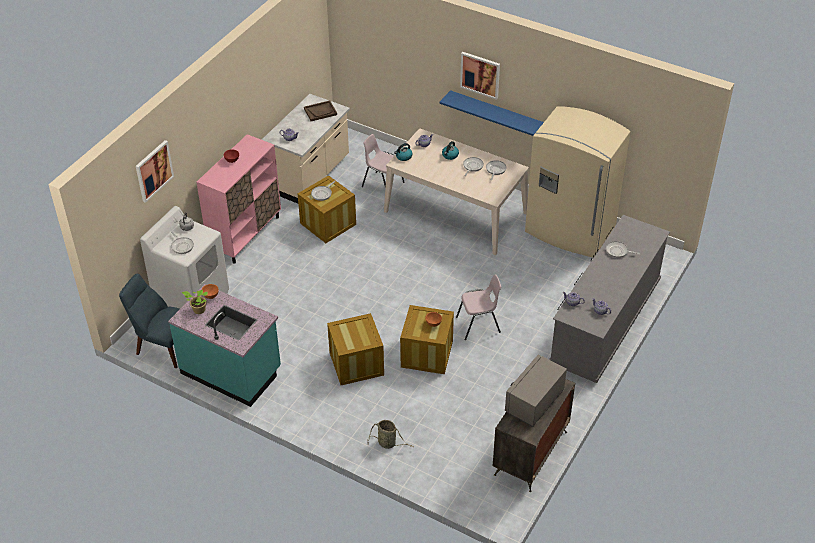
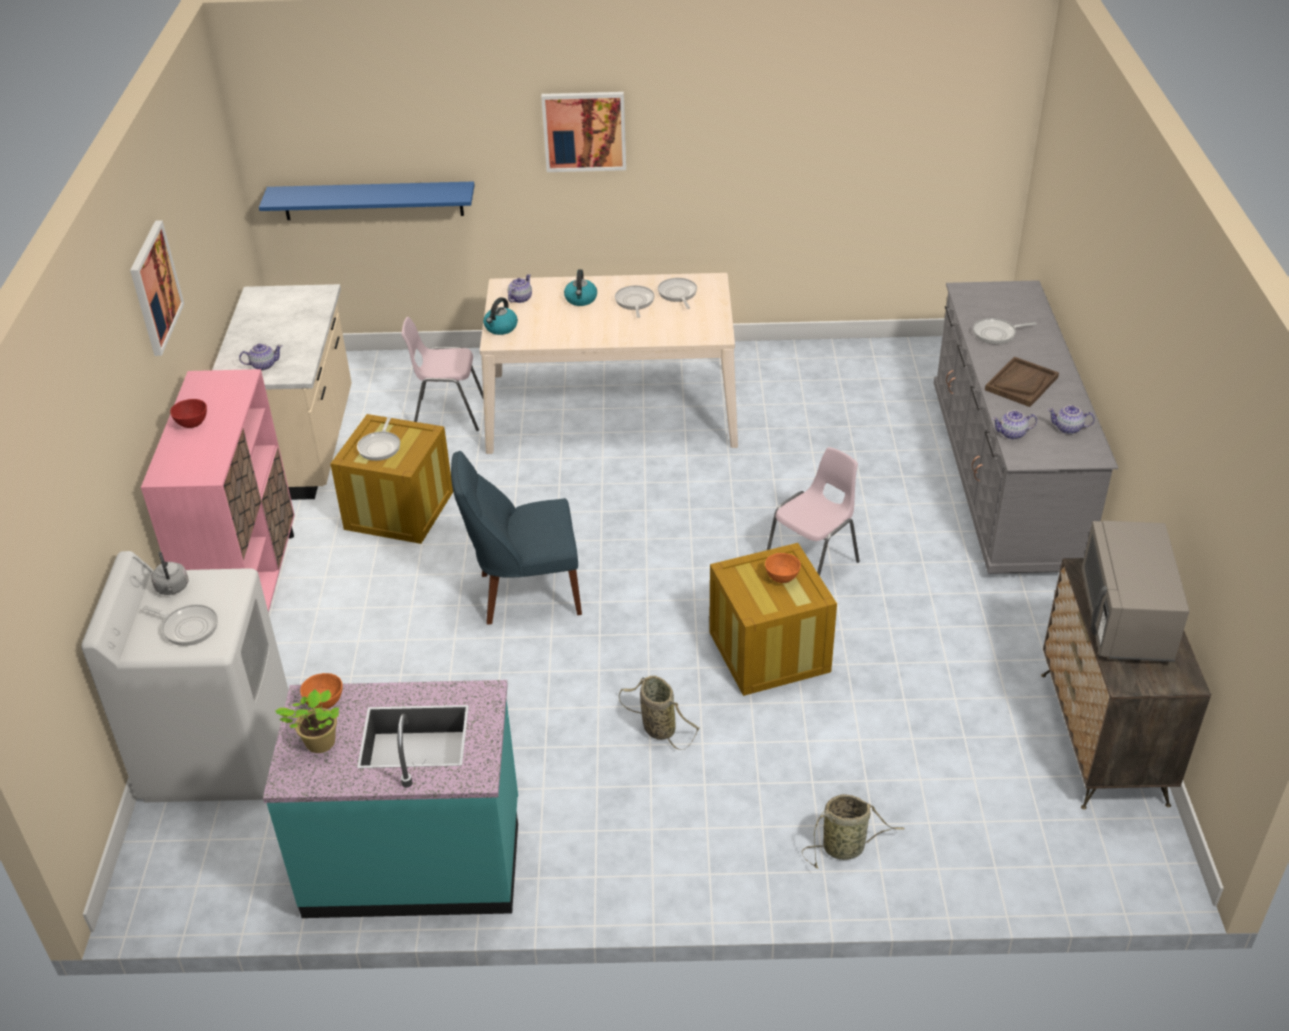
camera: 30 degrees left, 5 degrees down
(153, 170) = (63, 469): picture -> picture (154, 288)
(163, 347) = (221, 880): blue chair -> blue chair (524, 593)
(320, 111) = (289, 306): brown tray -> brown tray (1021, 383)
(356, 364) = (657, 727): crate -> basket
(497, 114) = (627, 202): blue shelf -> blue shelf (373, 200)
(569, 231) = (819, 370): beige fridge -> none

